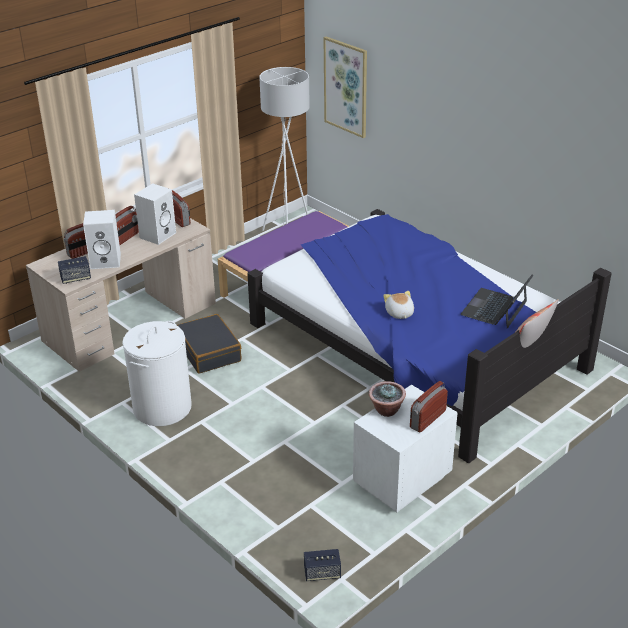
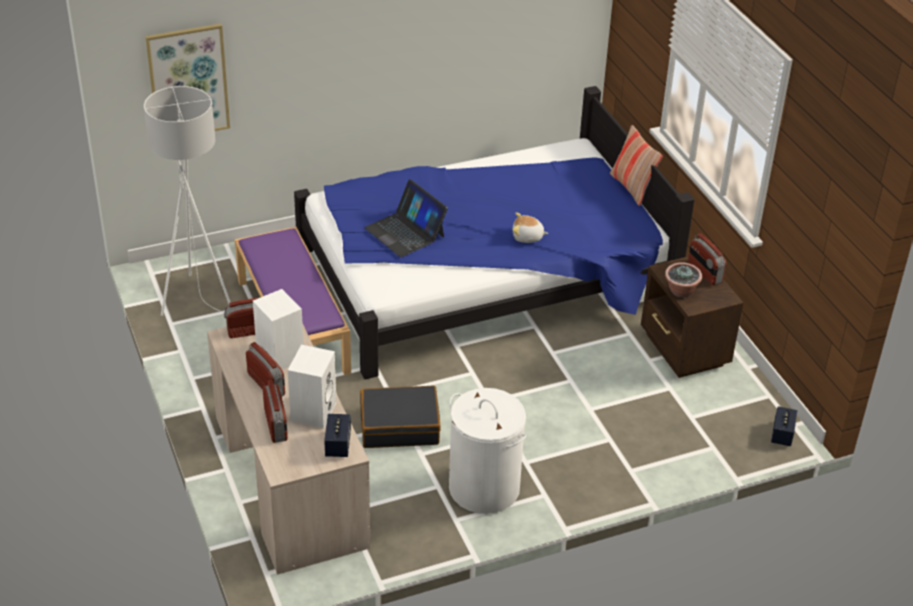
camera: 70 degrees left, 5 degrees up
(400, 482) = (684, 351): white nightstand -> brown nightstand
(495, 308) = (555, 179): laptop -> laptop (405, 232)

